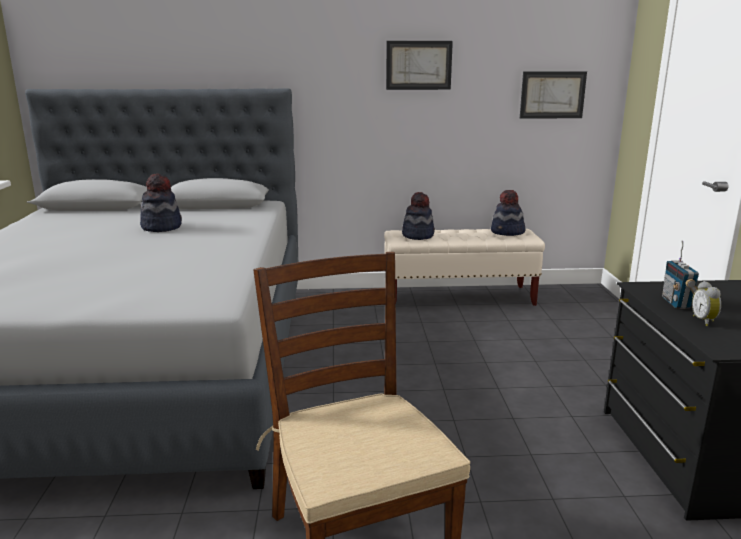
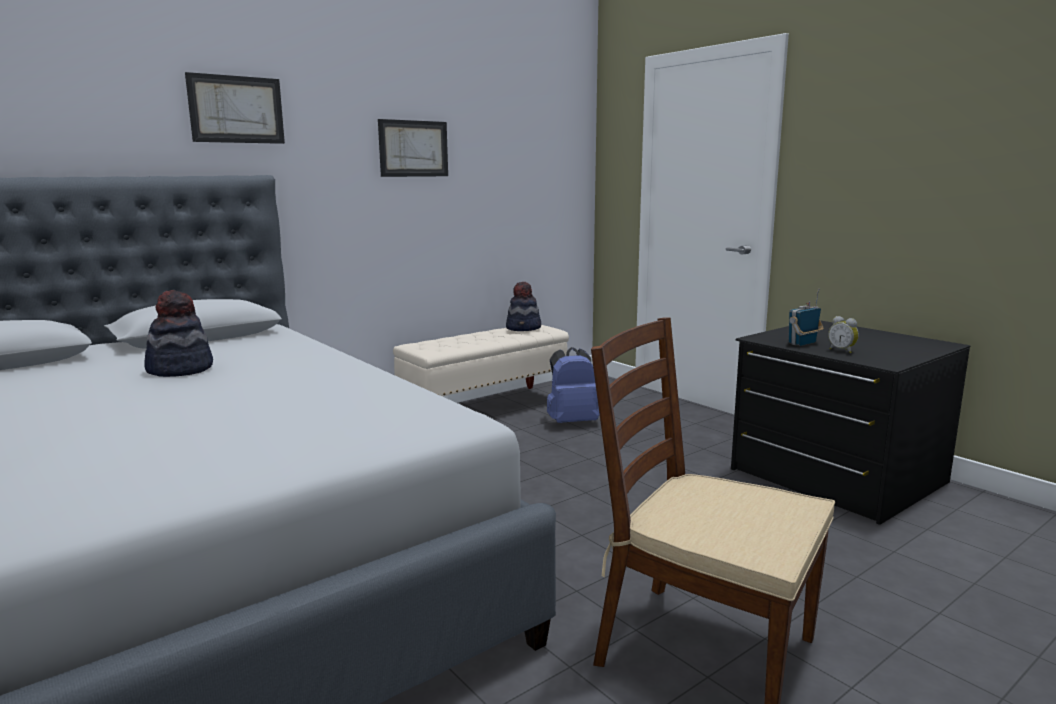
camera: 35 degrees left, 5 degrees down
(418, 235) = (443, 344): hat -> none
(516, 326) = (572, 422): none -> blue backpack
(552, 95) = (538, 181): picture -> picture (236, 109)
(676, 303) = (802, 343): radio -> radio turned 90 degrees clockwise

